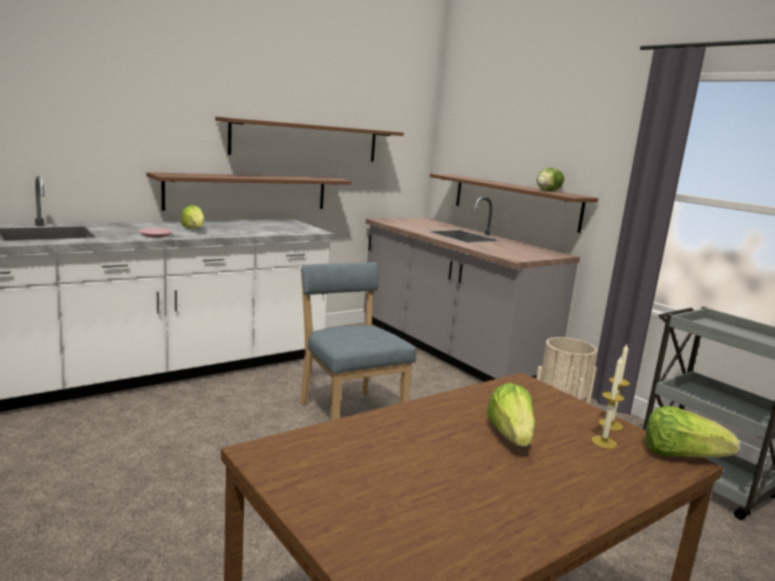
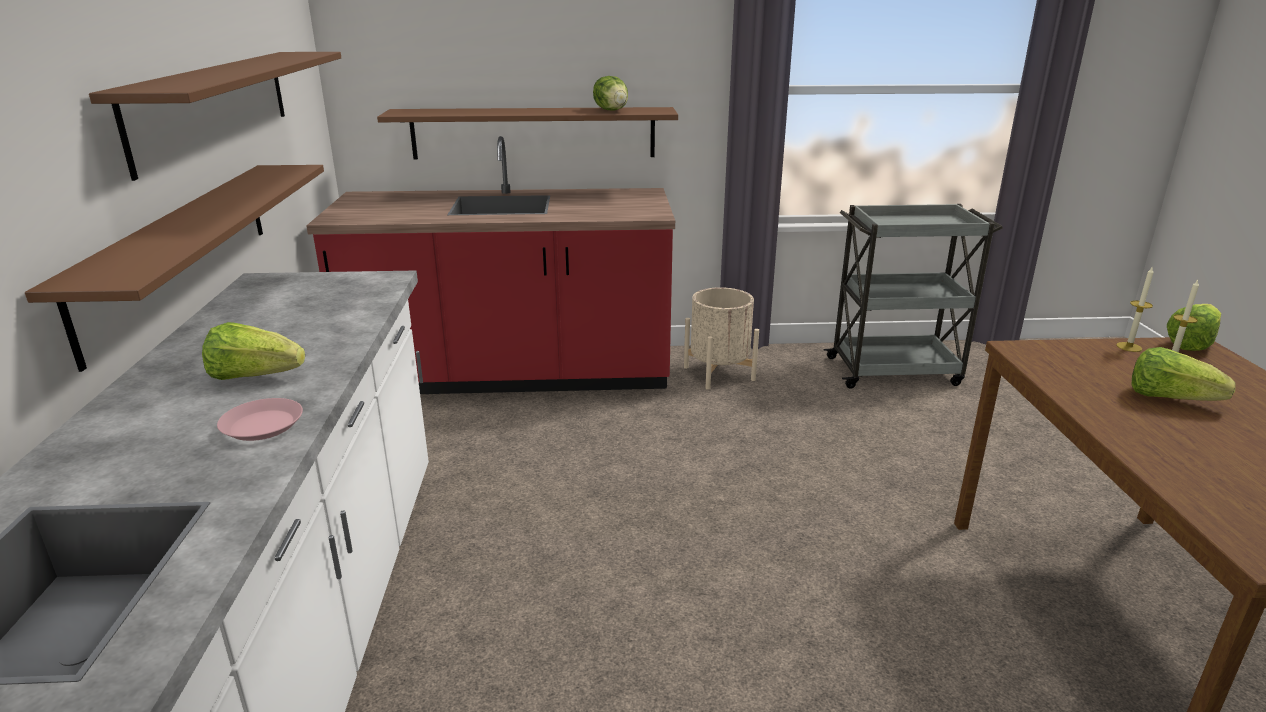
camera: 55 degrees left, 10 degrees up
(348, 413) = (622, 521): blue chair -> none
(449, 351) = (512, 376): grey counter -> red counter

